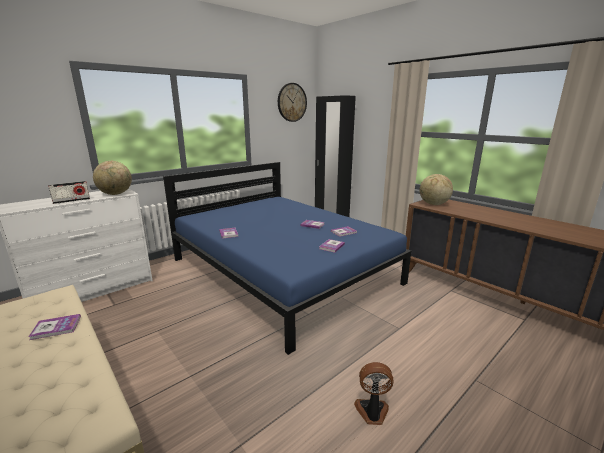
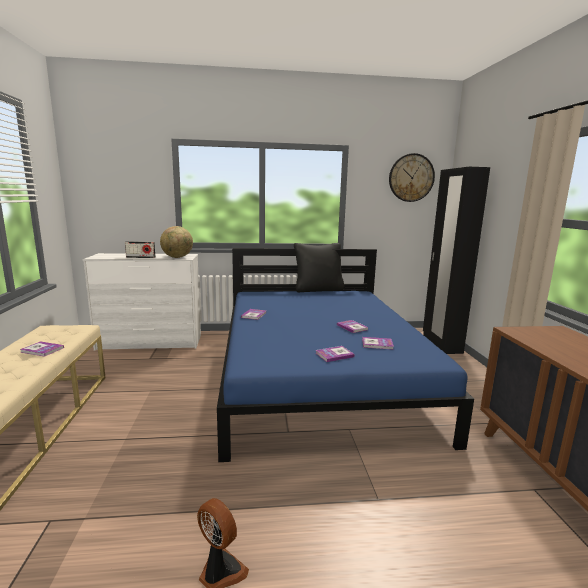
camera: 35 degrees right, 5 degrees down
(242, 202) = (318, 289): none -> black pillow
(433, 204) = (536, 335): globe -> none

